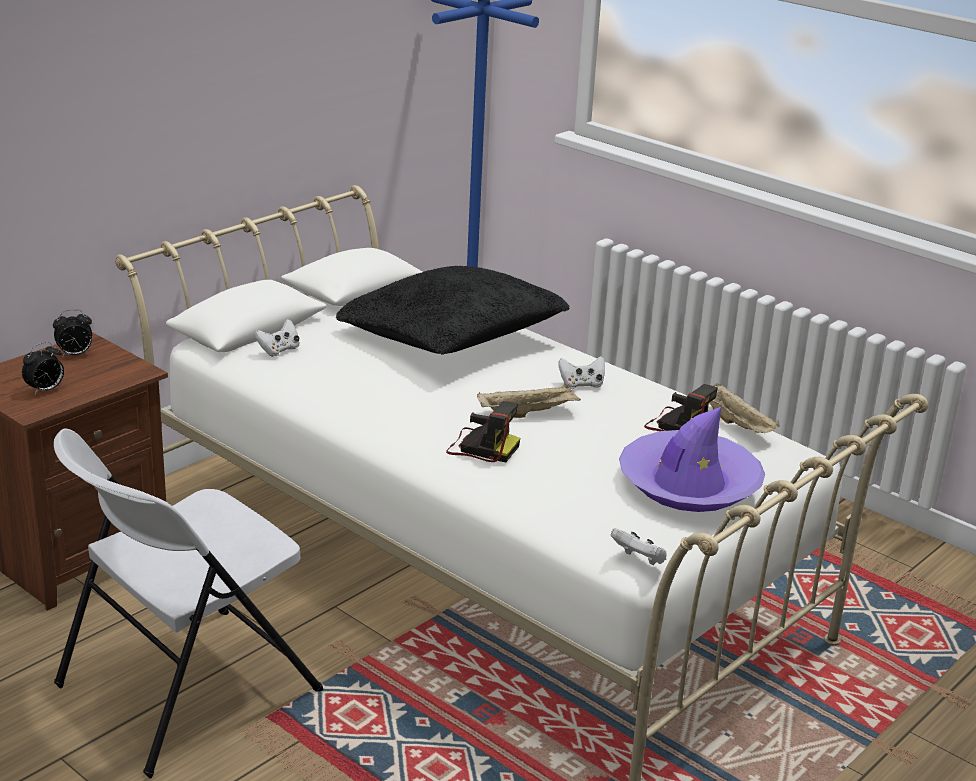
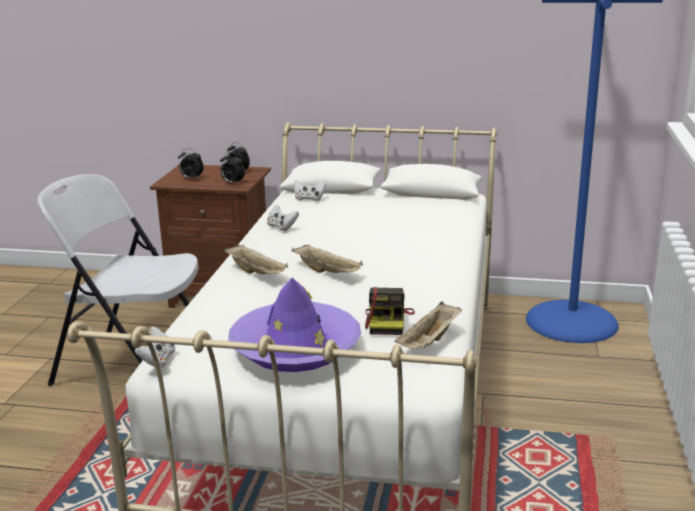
camera: 60 degrees right, 5 degrees down
(119, 372) = (232, 183): none -> alarm clock
(450, 337) = (404, 226): black pillow -> none
(481, 447) = (257, 273): camera -> beige tray
(581, 384) = (401, 275): white game controller -> white game controller (281, 227)

